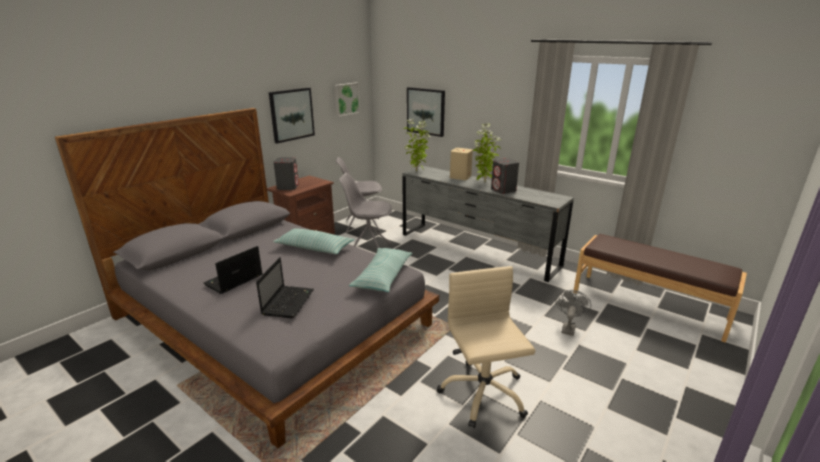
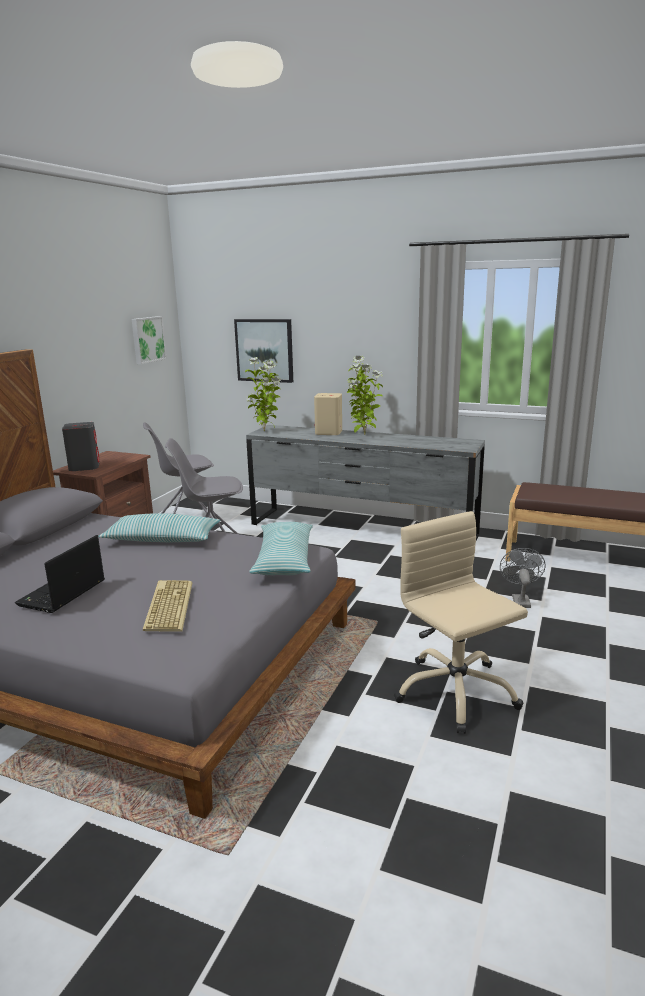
camera: 15 degrees left, 5 degrees down
(288, 301) = (167, 606): laptop -> keyboard
(291, 114) = (78, 361): picture -> none
(503, 190) = (394, 441): grey speaker -> none

